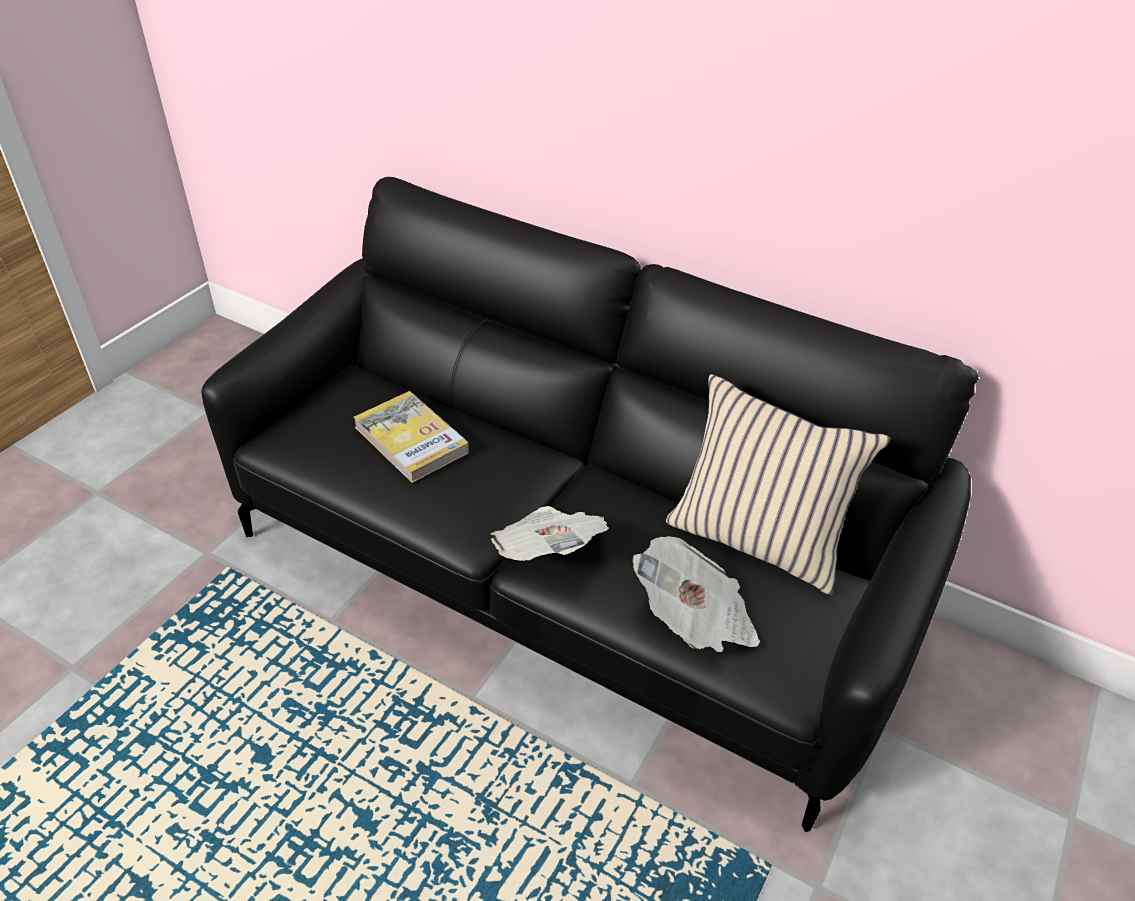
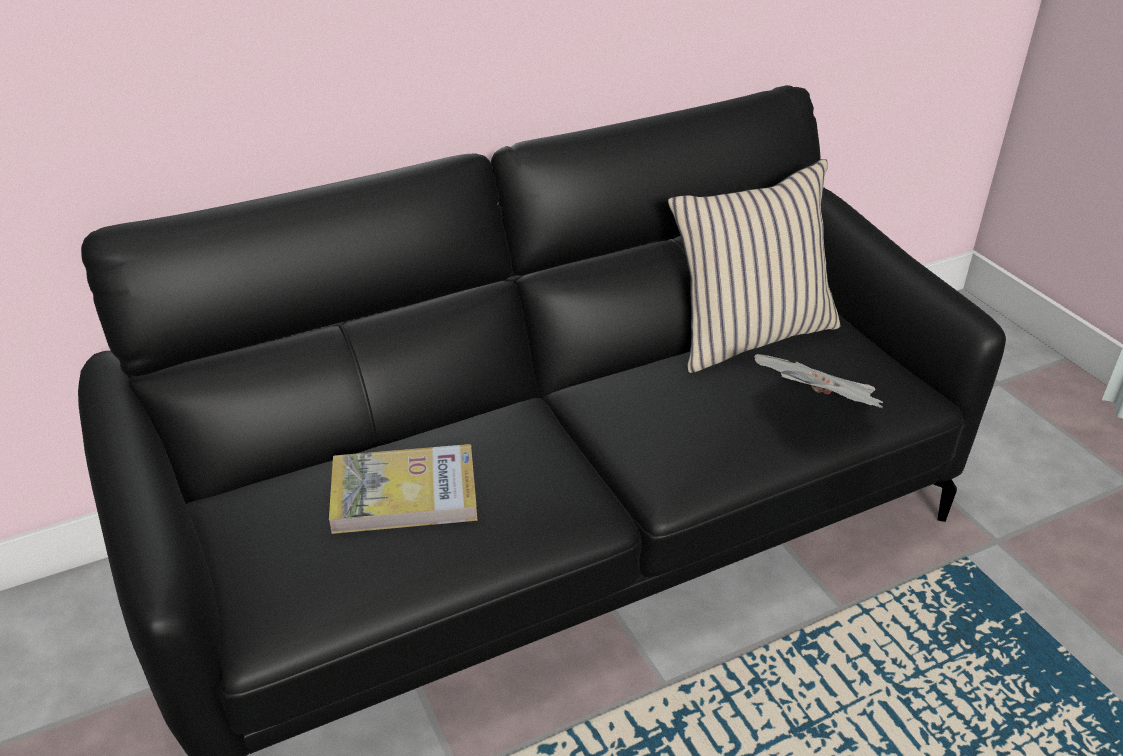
camera: 55 degrees left, 5 degrees down
(547, 552) = (657, 468): newspaper -> none

